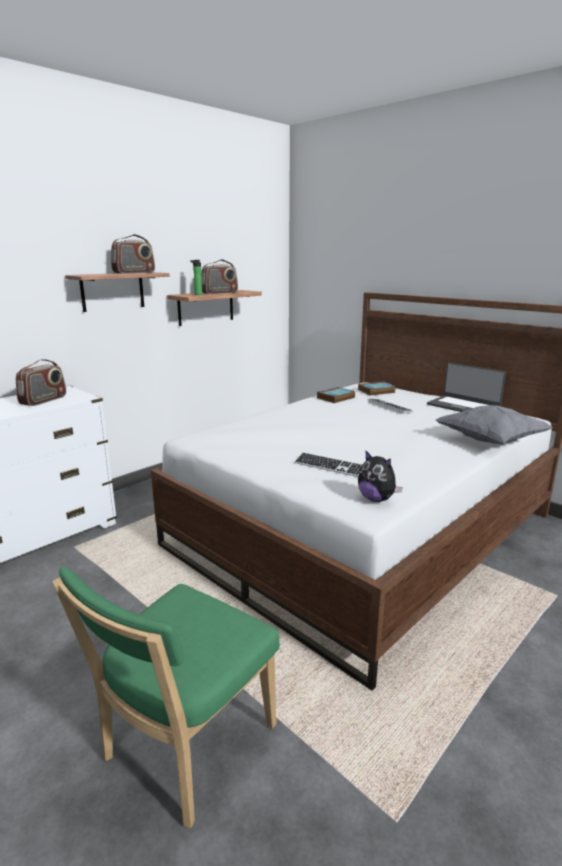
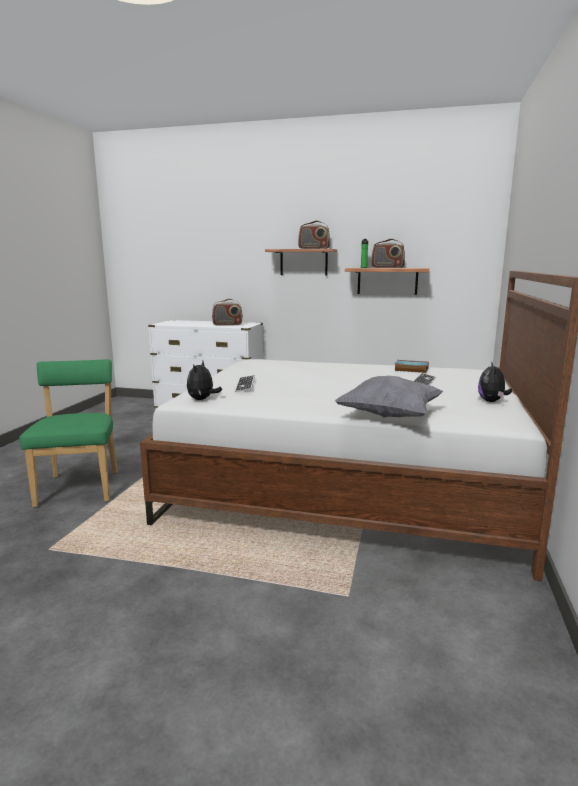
camera: 60 degrees right, 5 degrees down
(184, 747) = (80, 486): green chair -> green chair turned 75 degrees clockwise
(376, 391) = (463, 375): book -> none
(463, 406) = (492, 401): laptop -> plush toy

